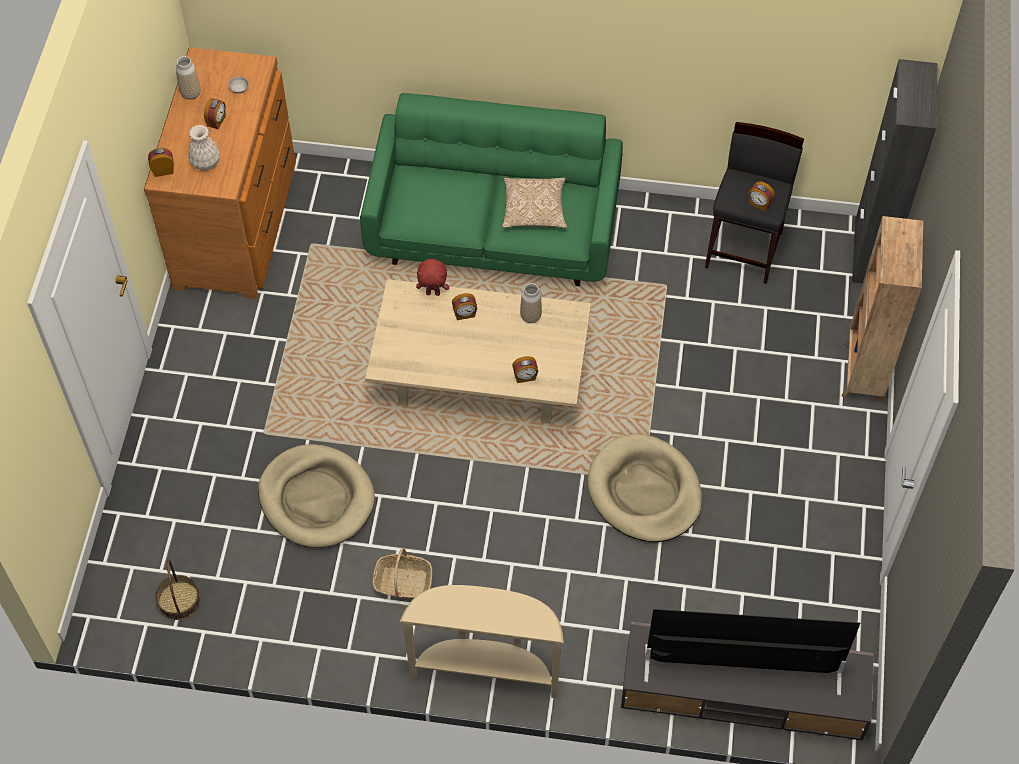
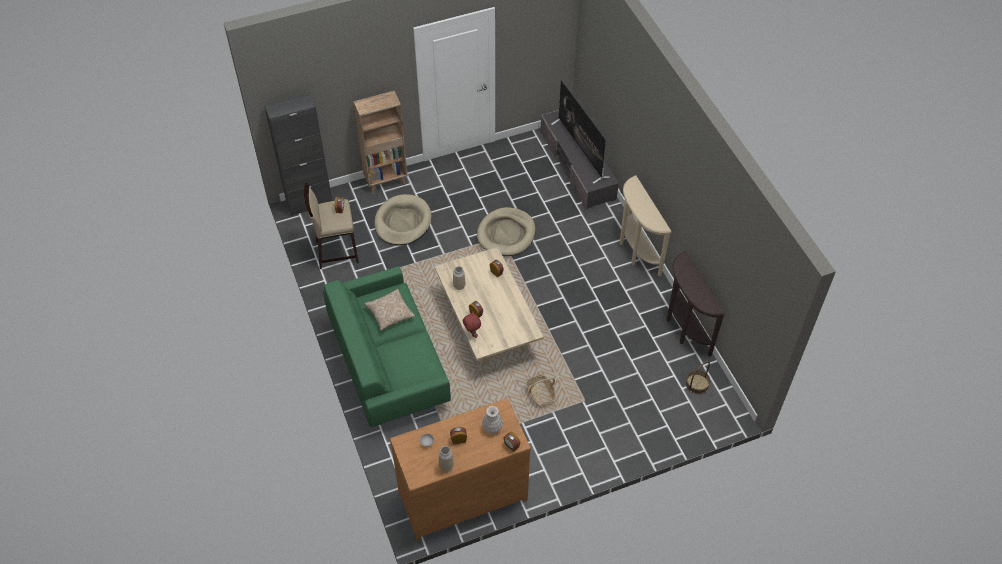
camera: 120 degrees left, 5 degrees down
(286, 646) = (684, 329): none -> brown console table
(316, 498) = (603, 357): beige dog bed -> beige dog bed (403, 222)
(403, 582) = (619, 301): basket -> basket (540, 393)
(745, 249) = (336, 251): black stool -> beige stool

